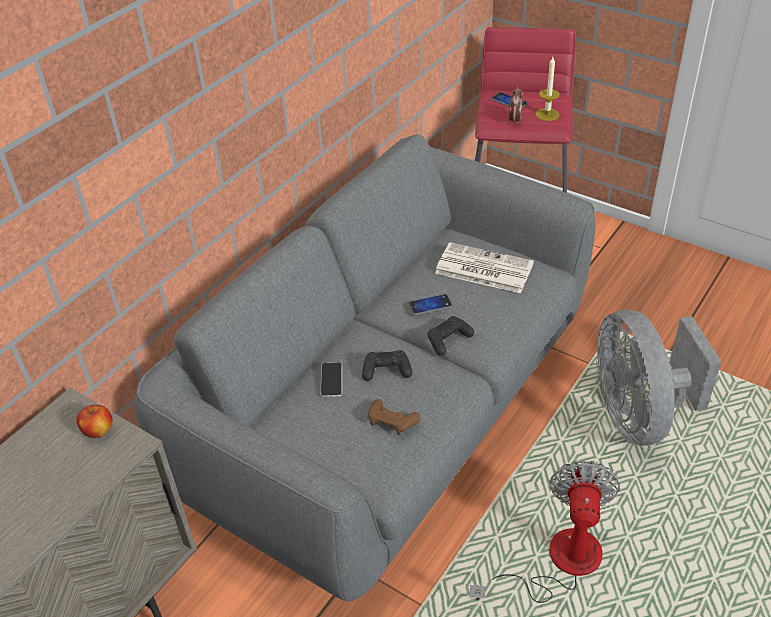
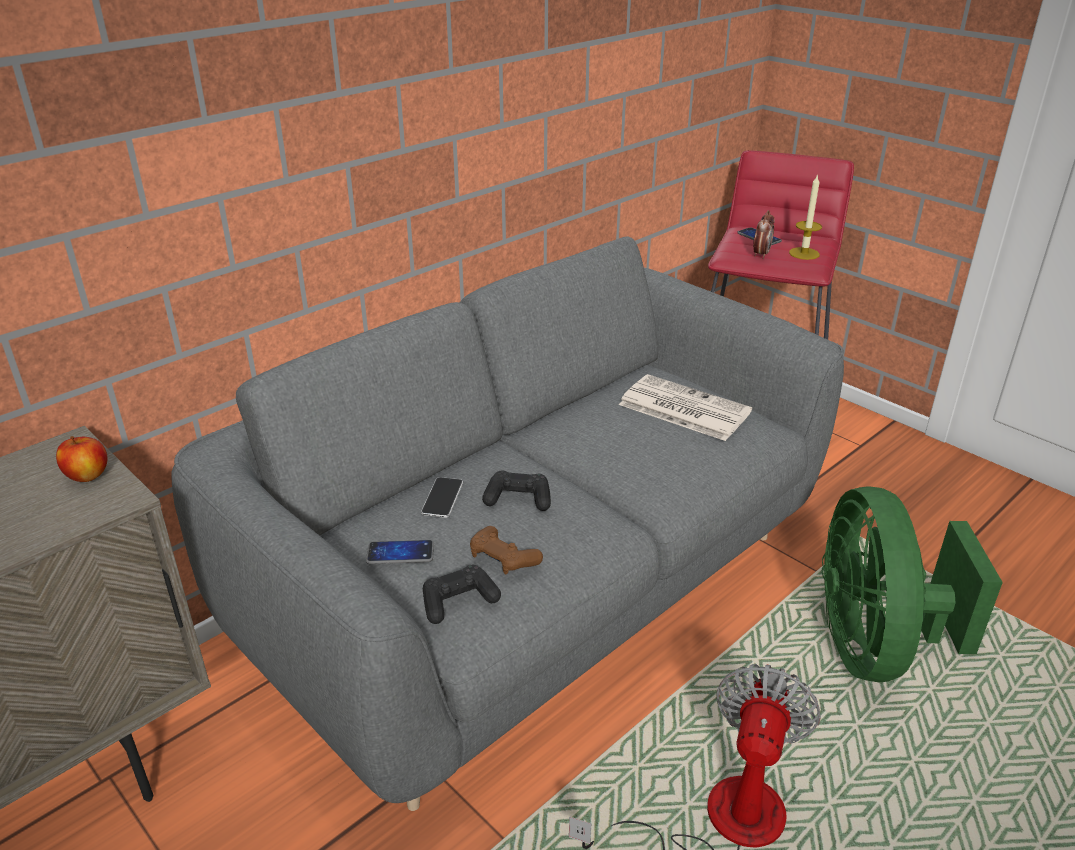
camera: 10 degrees right, 10 degrees down
(430, 305) = (601, 437): phone -> phone (400, 553)
(448, 340) = (613, 478): black game controller -> black game controller (458, 601)
(638, 414) = (874, 646): grey fan -> green fan

